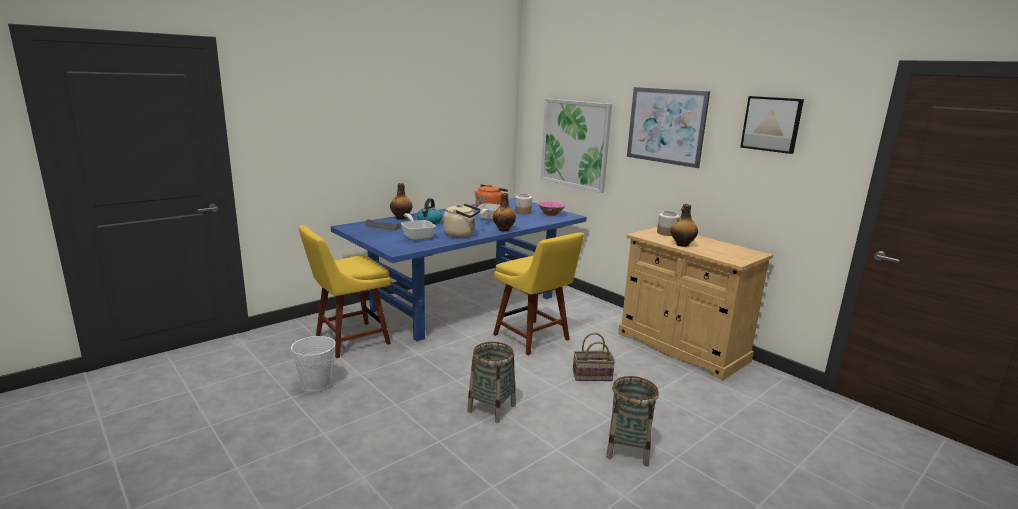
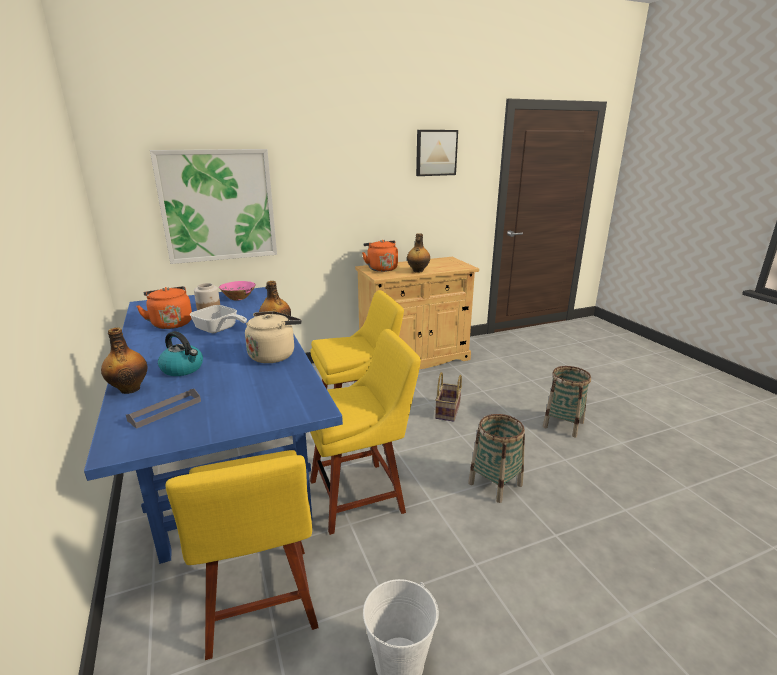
camera: 70 degrees left, 5 degrees up
(417, 236) = (252, 386): frying pan -> none
(448, 353) = (361, 494): none -> yellow chair
(666, 126) = (340, 166): picture -> none
(667, 233) = (381, 268): jar -> orange kettle

